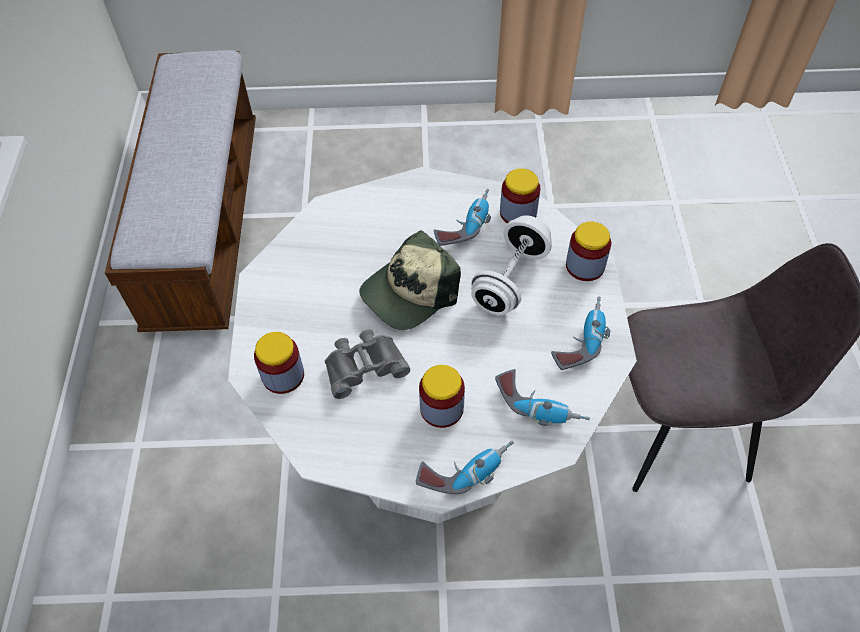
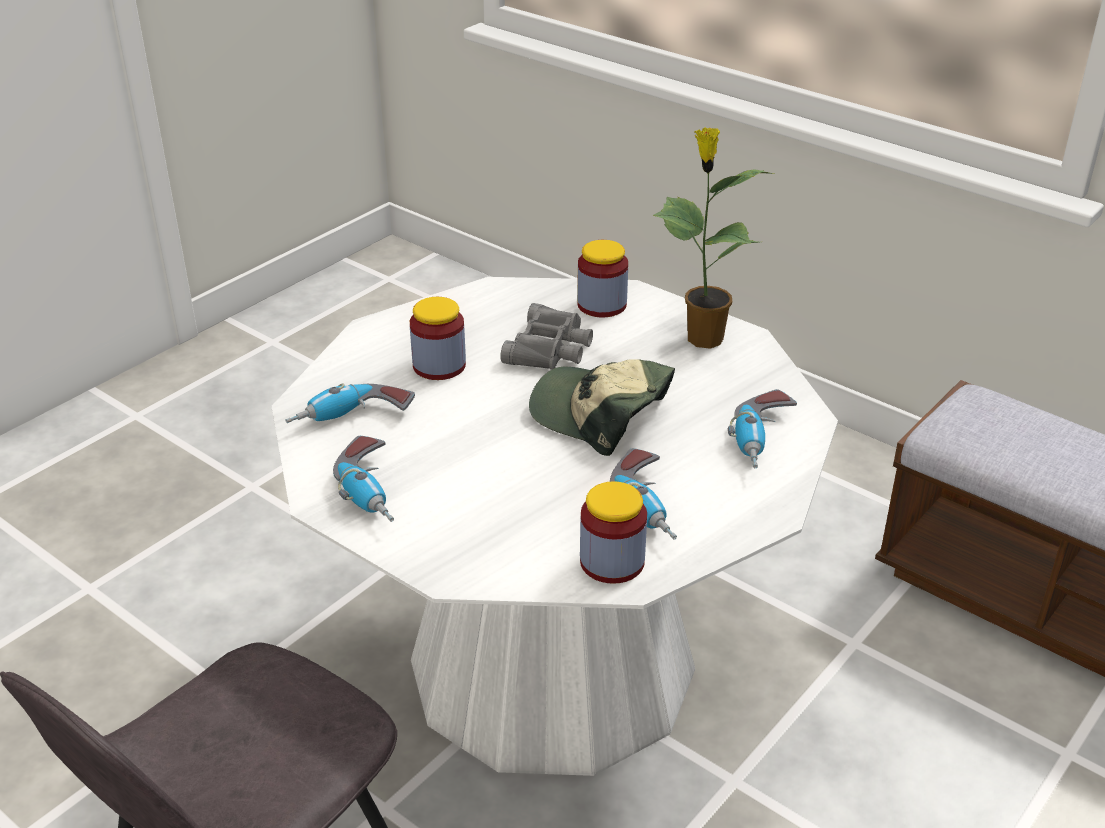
camera: 130 degrees right, 20 degrees down
(279, 297) = (702, 338): none -> potted plant
(409, 292) = (600, 414): cap -> cap turned 60 degrees counterclockwise
(465, 469) = (365, 348): power drill -> power drill (762, 440)
(510, 280) = (519, 491): white dumbbell -> none
(585, 266) = (454, 562): jar -> none

